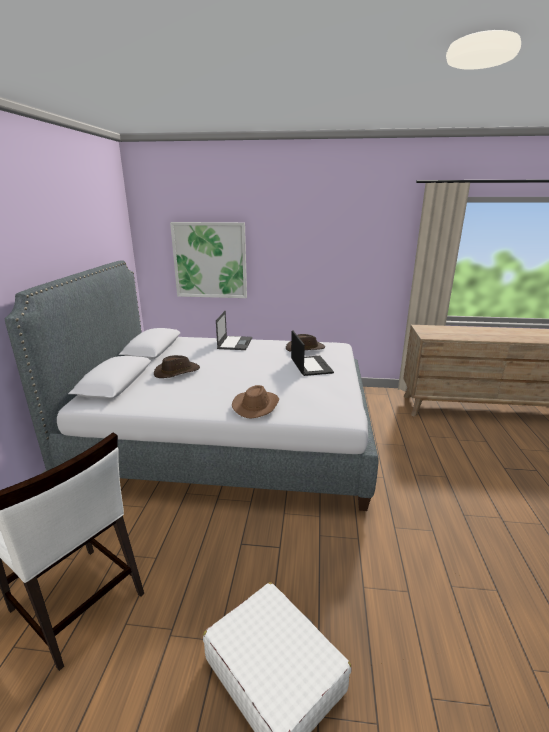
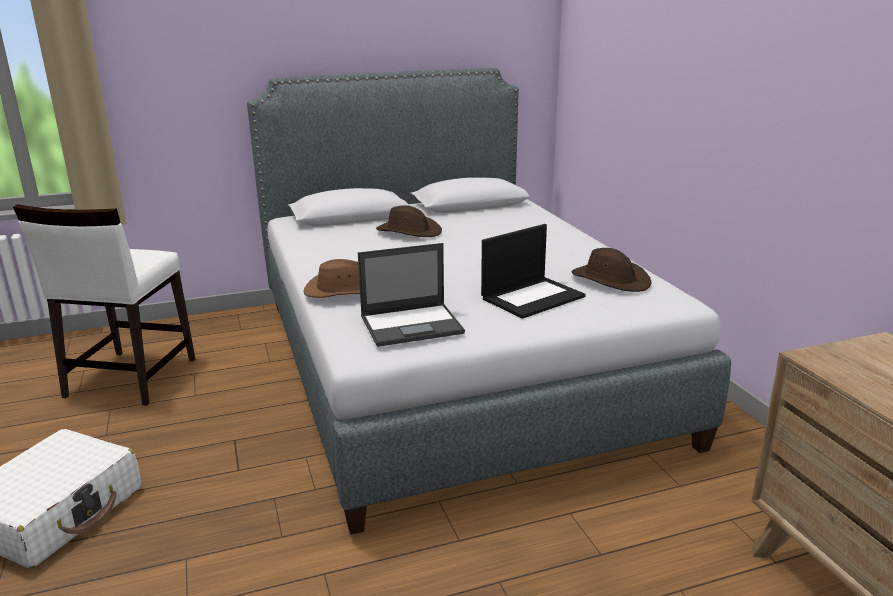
camera: 65 degrees right, 0 degrees up
(210, 260) = (623, 87): picture -> none
(235, 343) = (556, 234): laptop -> laptop (413, 325)

